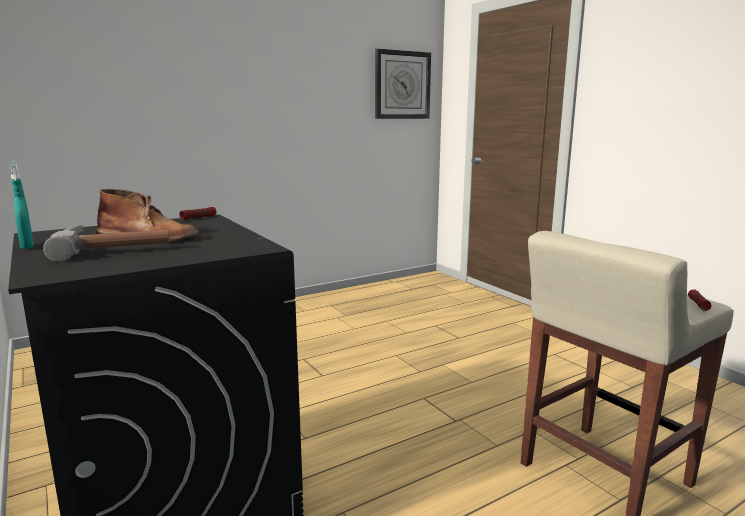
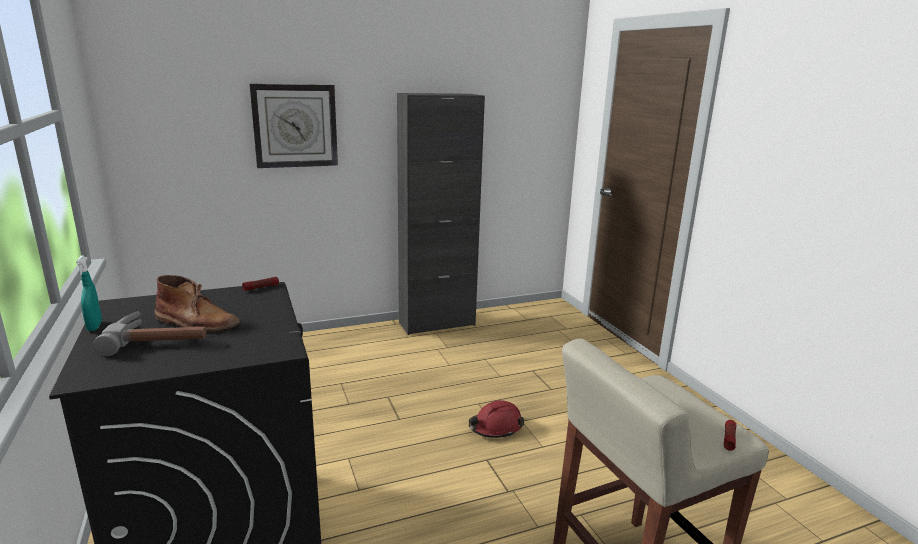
camera: 10 degrees right, 5 degrees up
(328, 298) = (437, 323): none -> black cabinet
(402, 85) = (532, 104): wall clock -> wall clock (295, 126)
(420, 372) = (495, 427): none -> red hard hat

